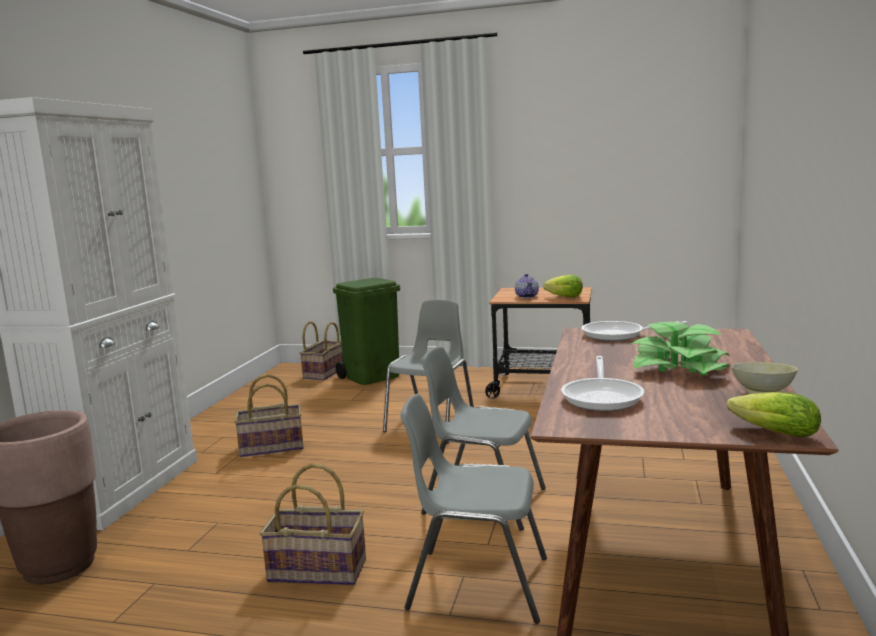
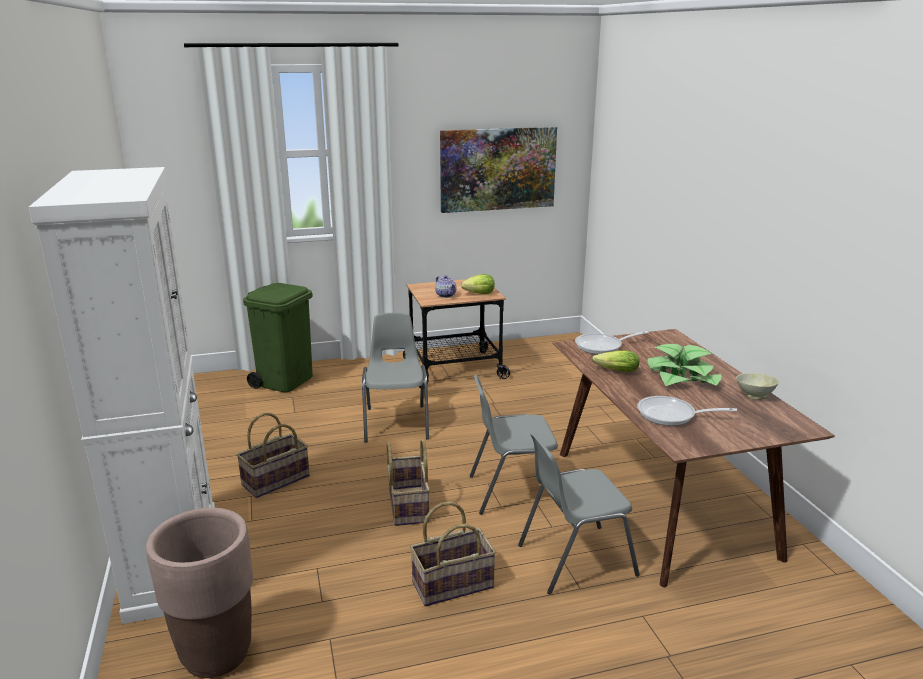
camera: 30 degrees left, 10 degrees up
(324, 373) = (228, 384): basket -> basket (407, 505)
(602, 397) = (671, 415): frying pan -> frying pan turned 120 degrees clockwise
(617, 166) = (498, 169): none -> picture
(770, 432) = (792, 429): lettuce -> lettuce (614, 371)

